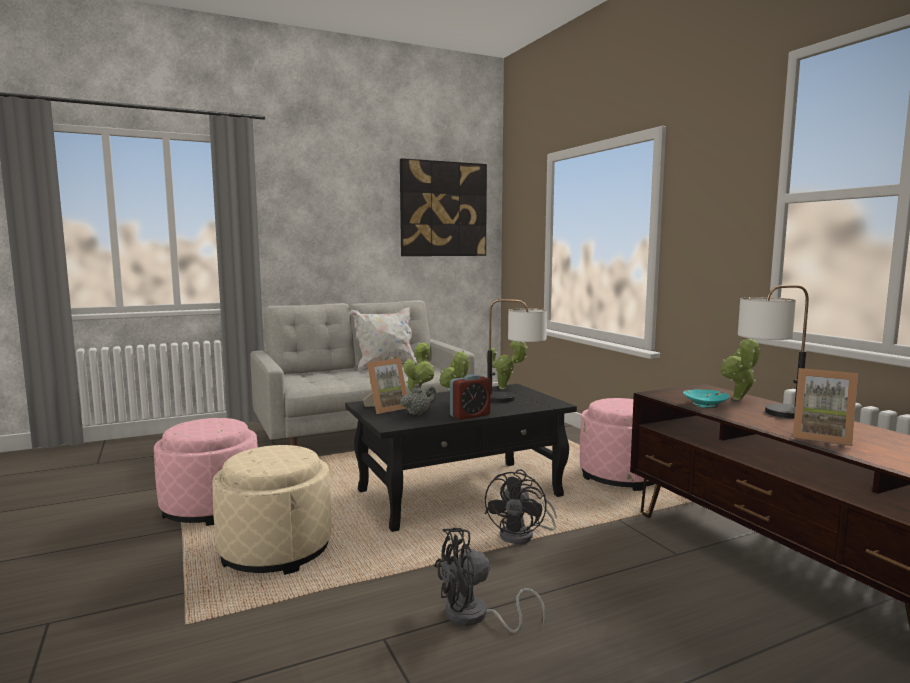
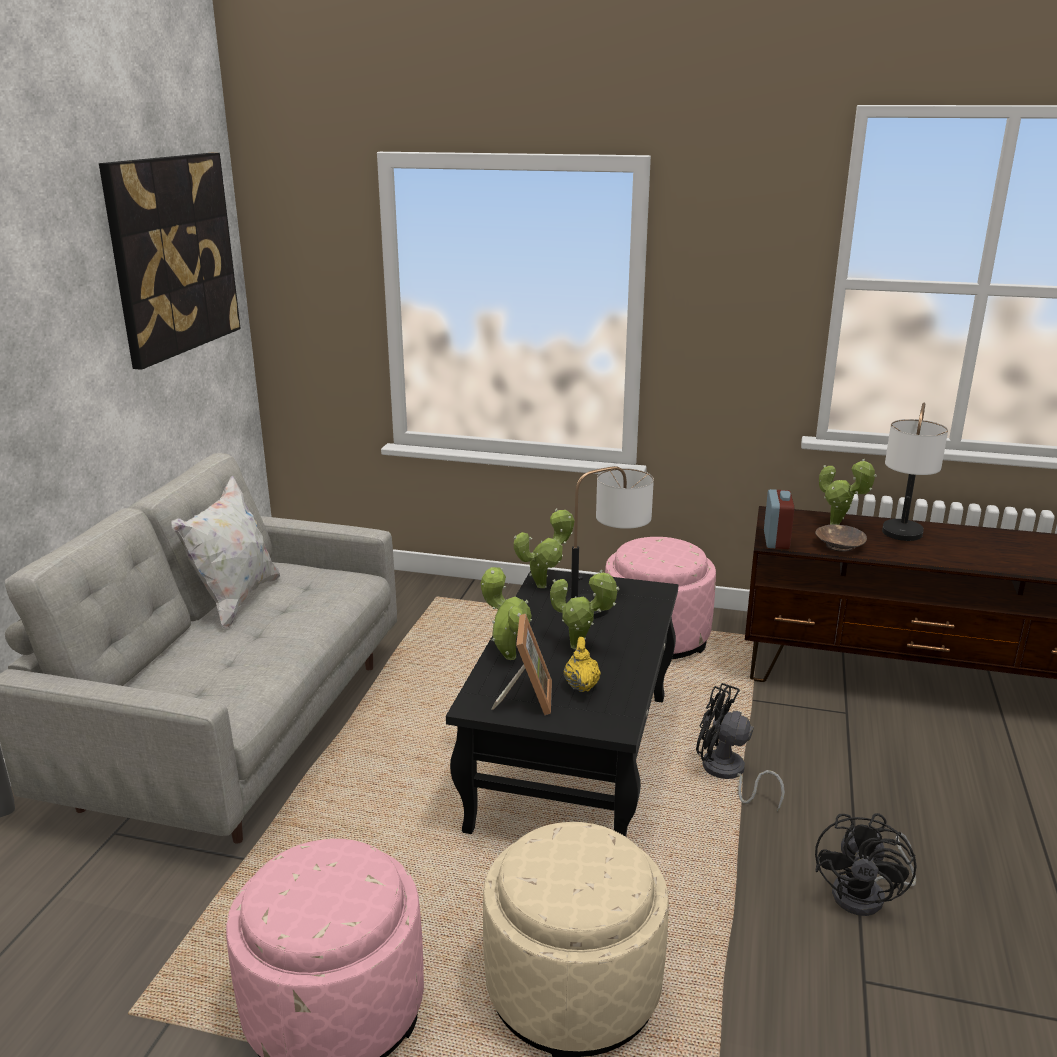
camera: 50 degrees left, 15 degrees up
(418, 413) = (581, 685): grey teapot -> yellow teapot
(470, 415) = (637, 657): alarm clock -> alarm clock (776, 540)
(523, 536) = (727, 774): black fan -> black fan turned 150 degrees clockwise
(705, 404) = (838, 545): turquoise bowl -> brown bowl
(821, 437) = (982, 559): picture frame -> none

